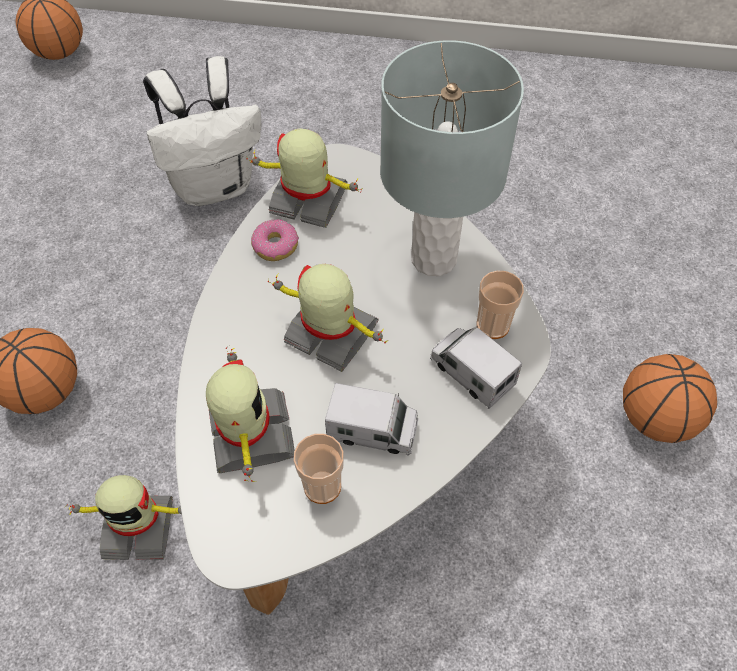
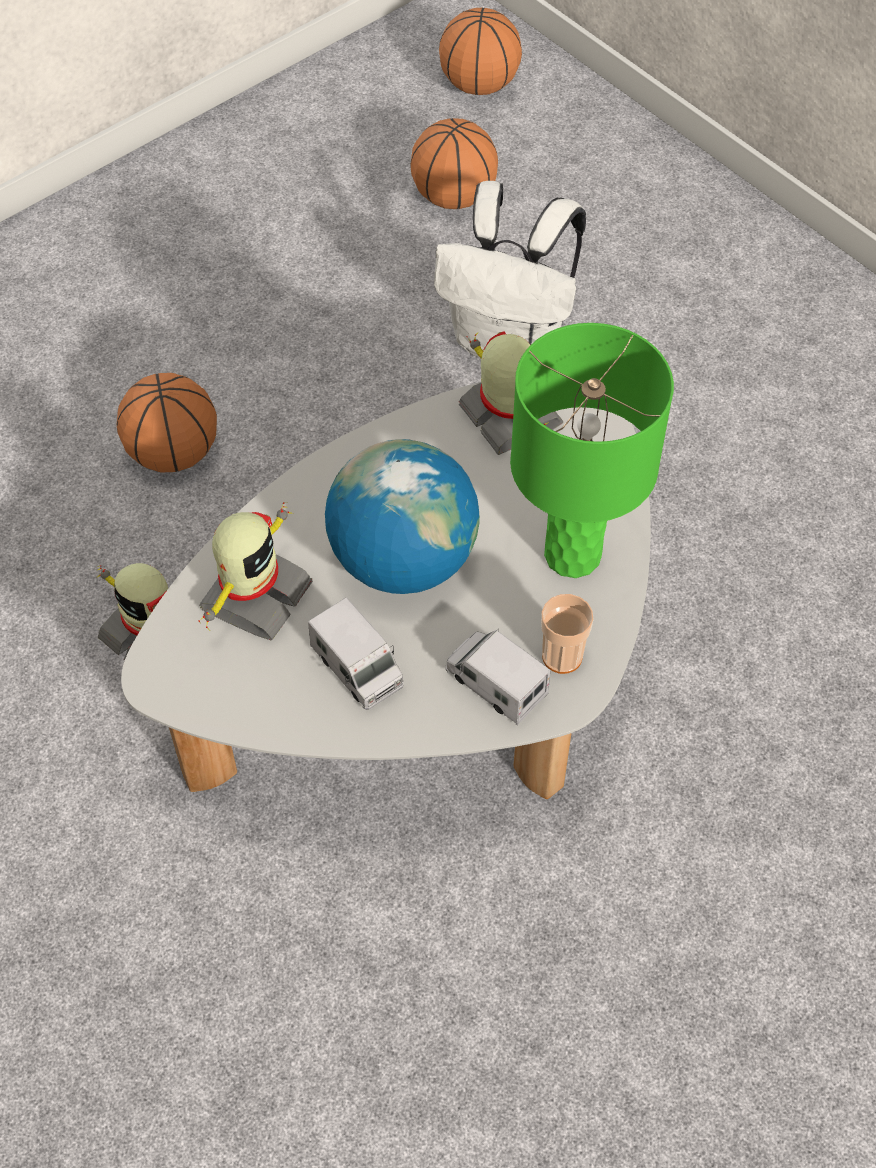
camera: 40 degrees right, 0 degrees up
(275, 245) = (435, 441): donut -> none
(322, 486) = (272, 681): cup -> none
(330, 335) = (403, 559): toy robot -> globe
(434, 259) = (572, 555): grey table lamp -> green table lamp
(471, 372) = (496, 683): toy truck -> toy truck turned 45 degrees counterclockwise
(655, 418) = (741, 912): basketball -> basketball (454, 197)

